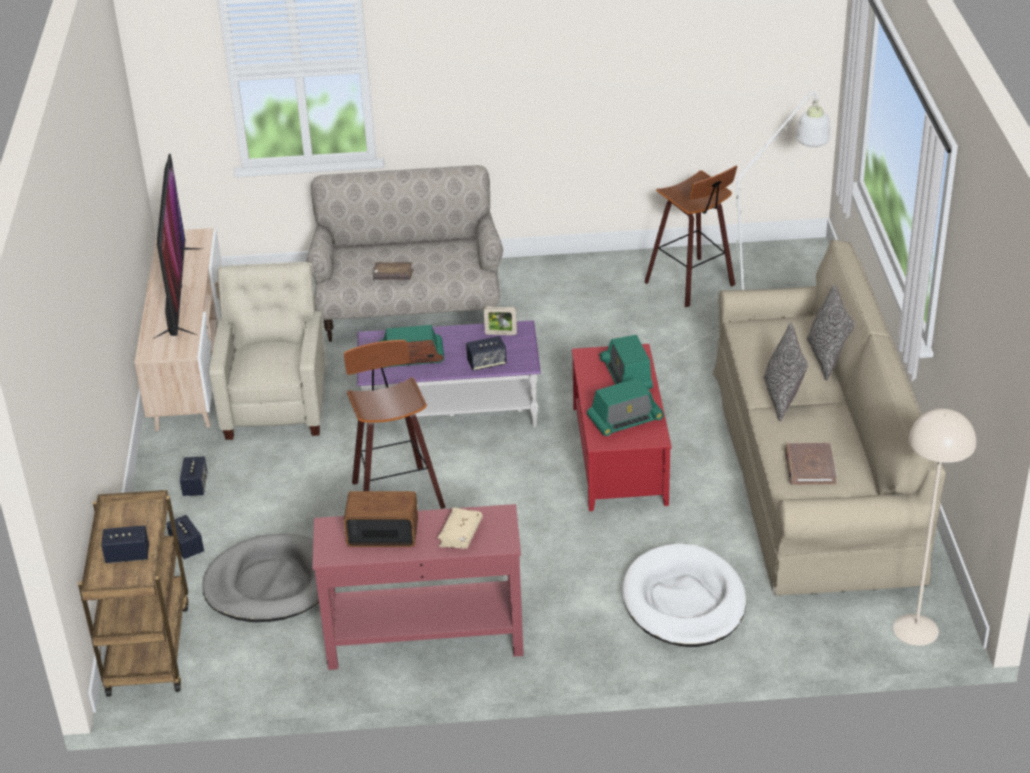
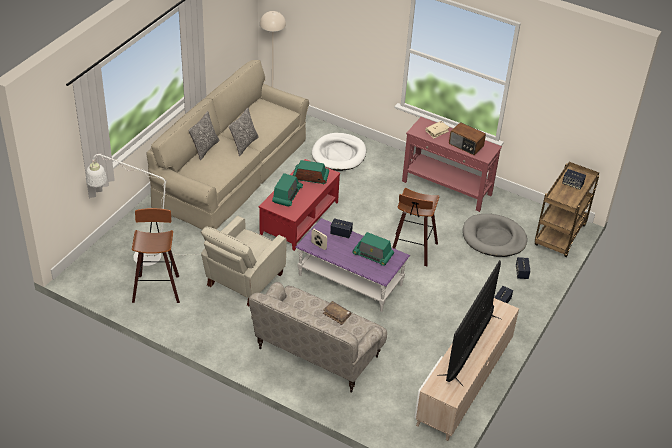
camera: 150 degrees left, 5 degrees up
(277, 405) = (433, 329): beige armchair -> beige armchair (243, 281)
(809, 467) = (272, 115): brown book -> none

